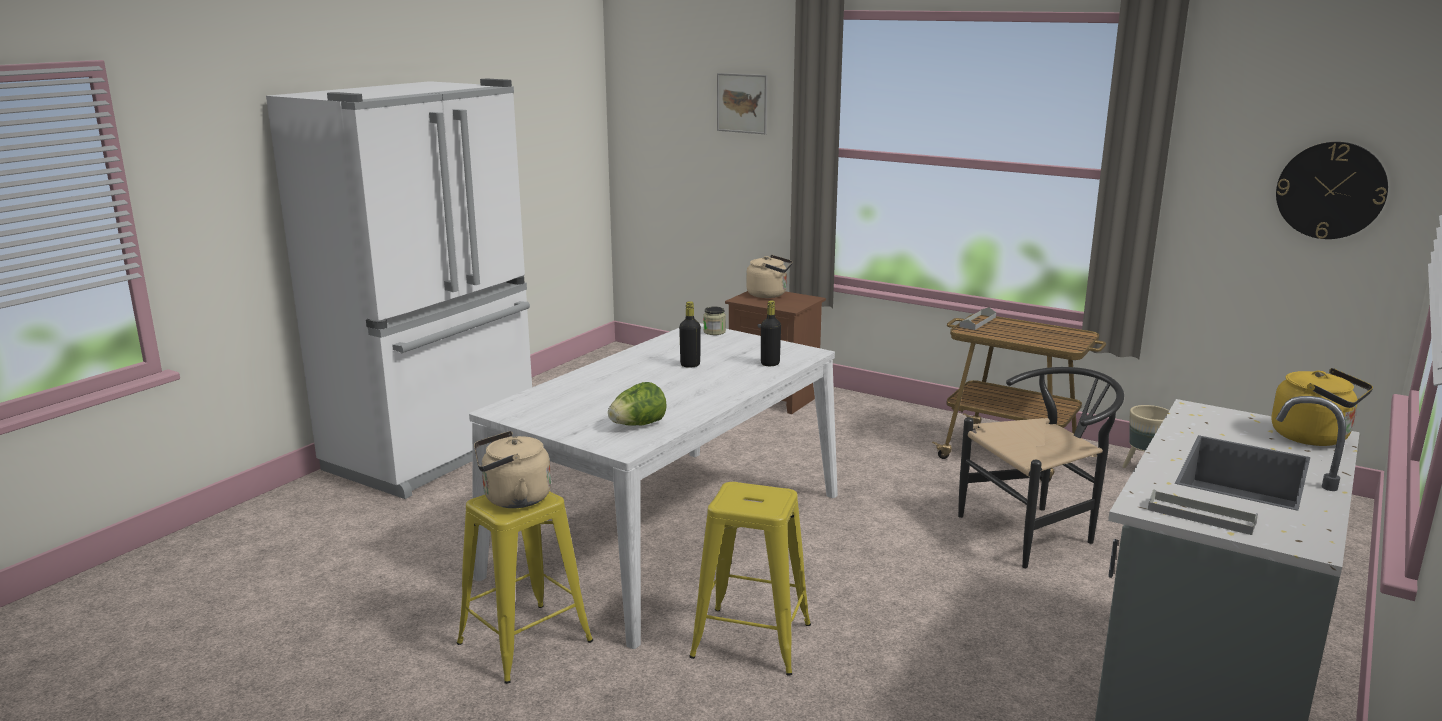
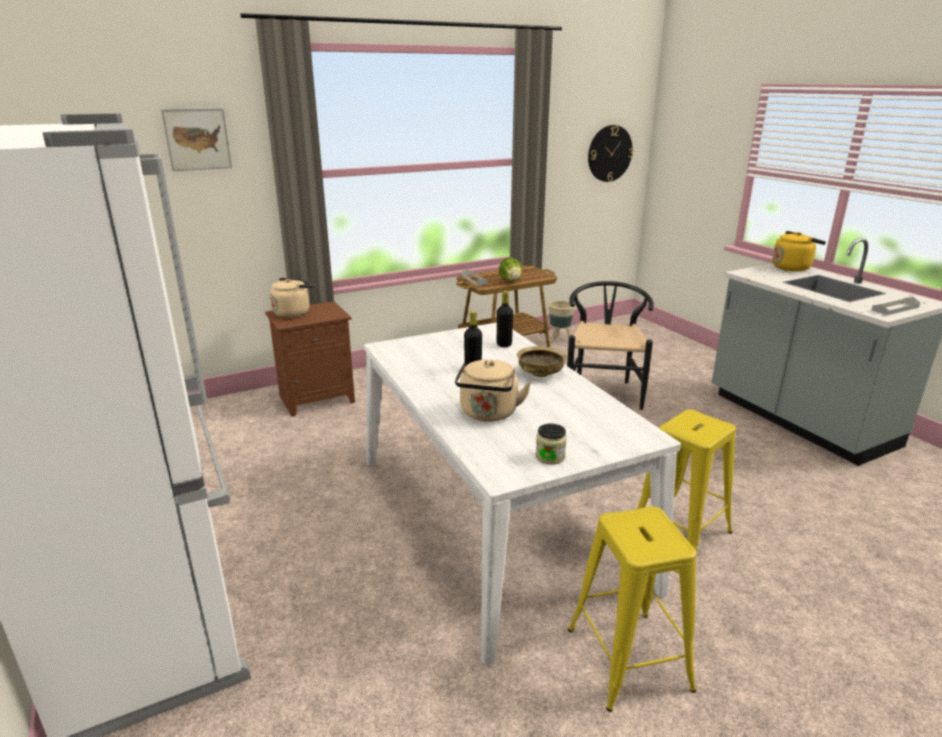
camera: 60 degrees left, 5 degrees up
(513, 499) = (644, 533): beige kettle -> beige kettle (488, 414)
(638, 425) = (597, 420): lettuce -> lettuce (511, 281)
(714, 332) = (403, 343): jar -> jar (550, 457)
(716, 389) = (540, 373): none -> beige bowl

